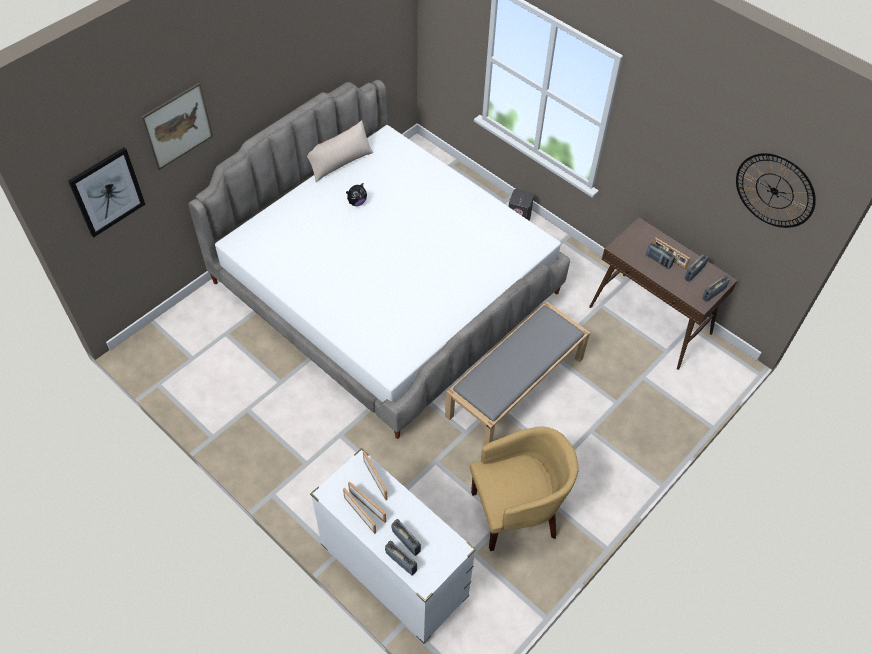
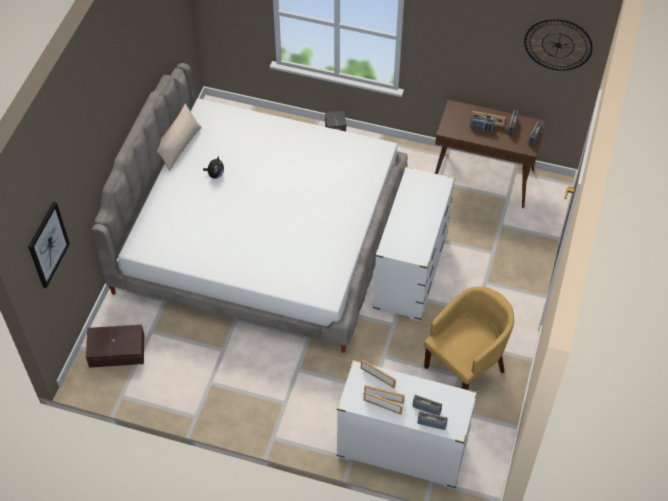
camera: 25 degrees left, 0 degrees up
(177, 126) = (78, 167): picture -> none
(182, 339) = (117, 351): none -> brown storage box
(515, 386) = (410, 272): grey bench -> white dresser

